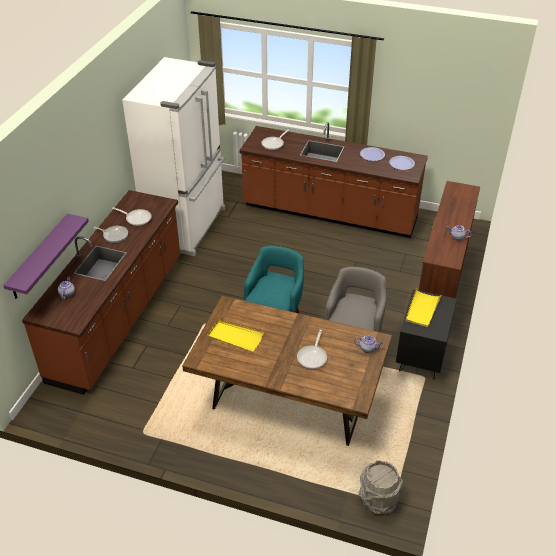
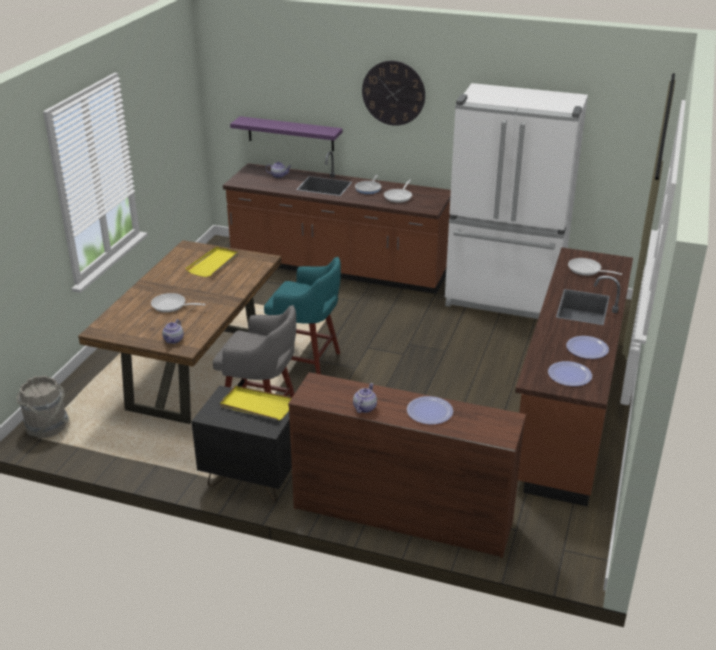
camera: 90 degrees right, 10 degrees down
(86, 151) = (393, 93): none -> wall clock
(454, 213) = (429, 411): none -> plate

